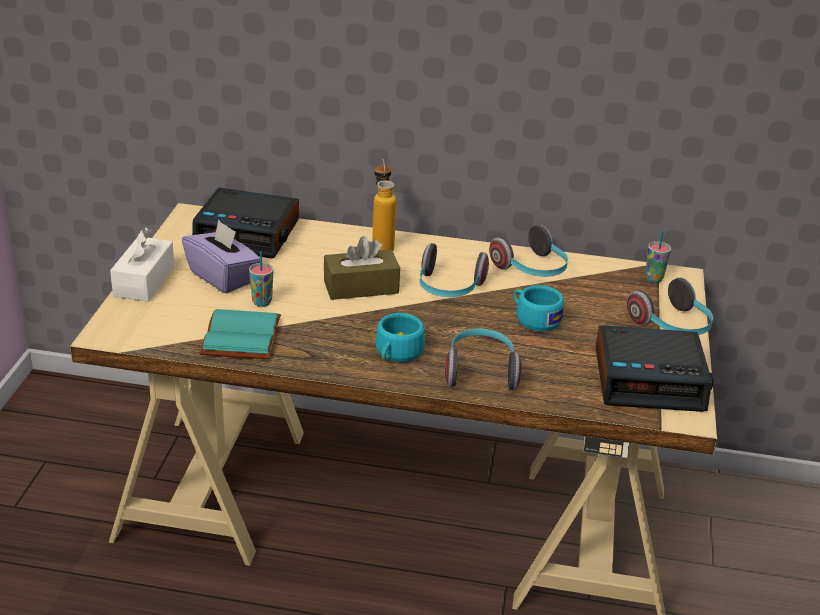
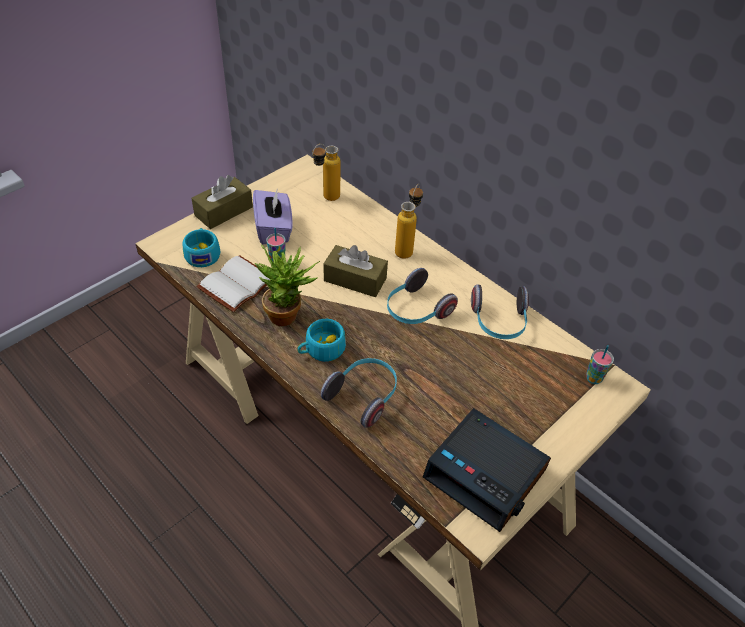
camera: 35 degrees right, 15 degrees up
(144, 281) = (223, 211): white tissue box -> brown tissue box
(239, 336) = (236, 283): turquoise book -> white book
(248, 233) = (326, 199): alarm clock -> bottle
(329, 340) = (289, 315): none -> potted plant
(534, 318) = (452, 369): turquoise cup -> turquoise cup (202, 254)
(672, 326) = (560, 433): headphones -> none

